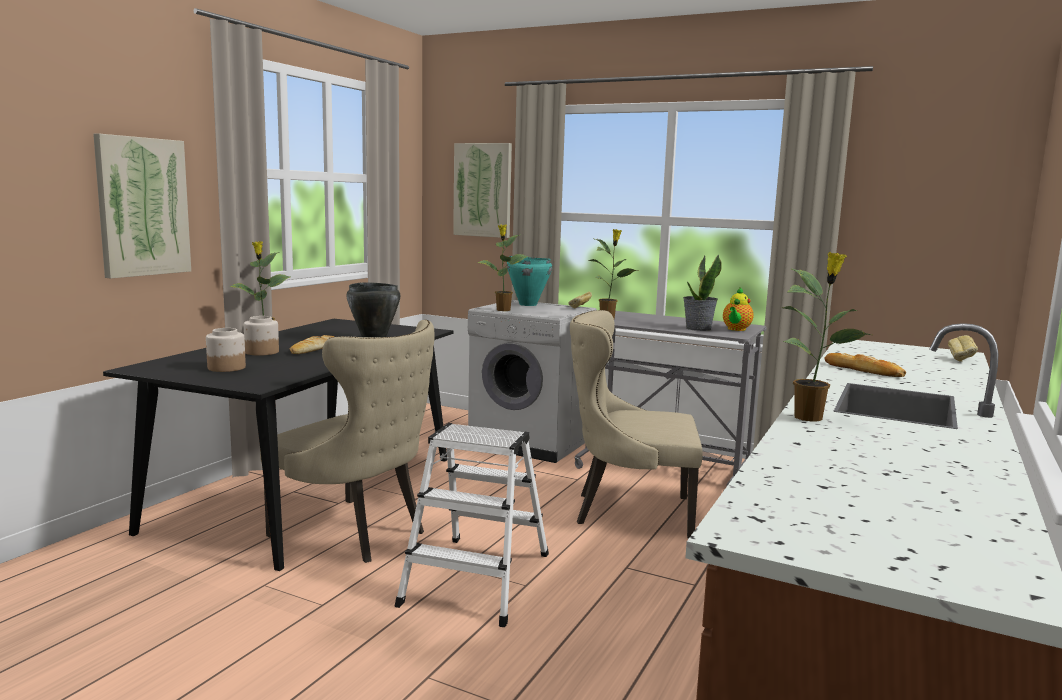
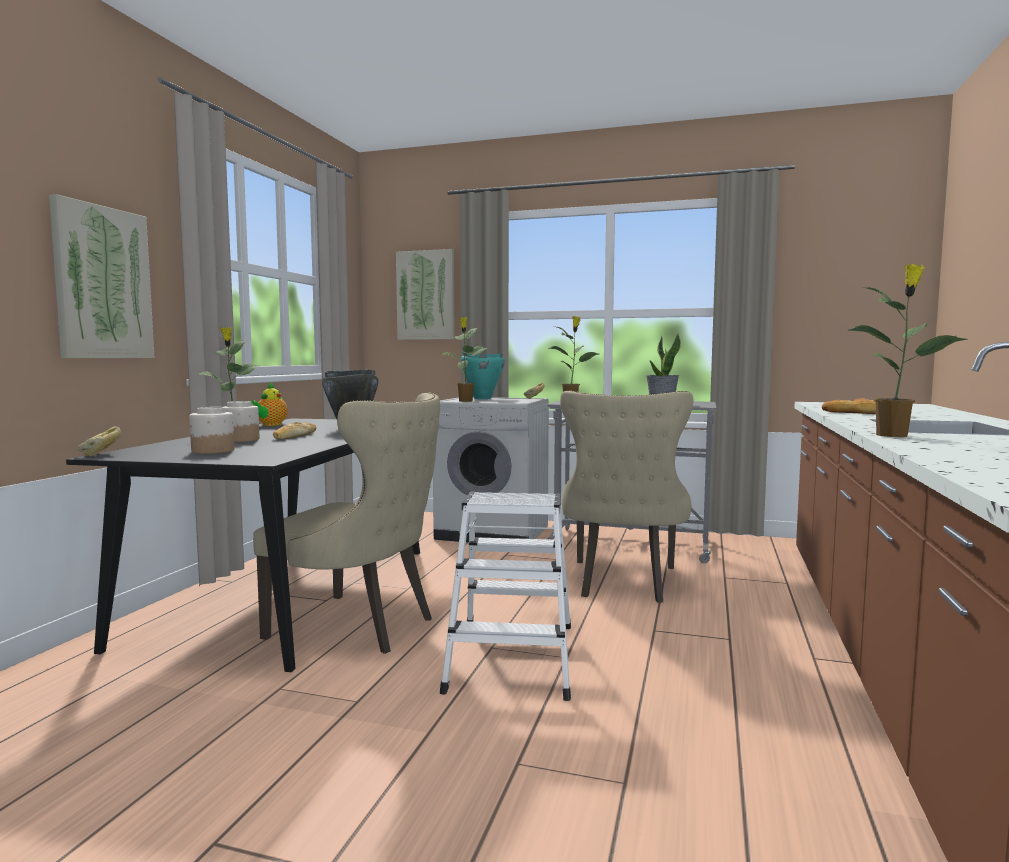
camera: 10 degrees left, 5 degrees down
(628, 512) = (623, 582): beige chair -> beige chair turned 75 degrees counterclockwise
(736, 329) = (695, 404): teapot -> teapot (270, 425)
(961, 360) = (924, 407): bread -> bread (101, 454)

